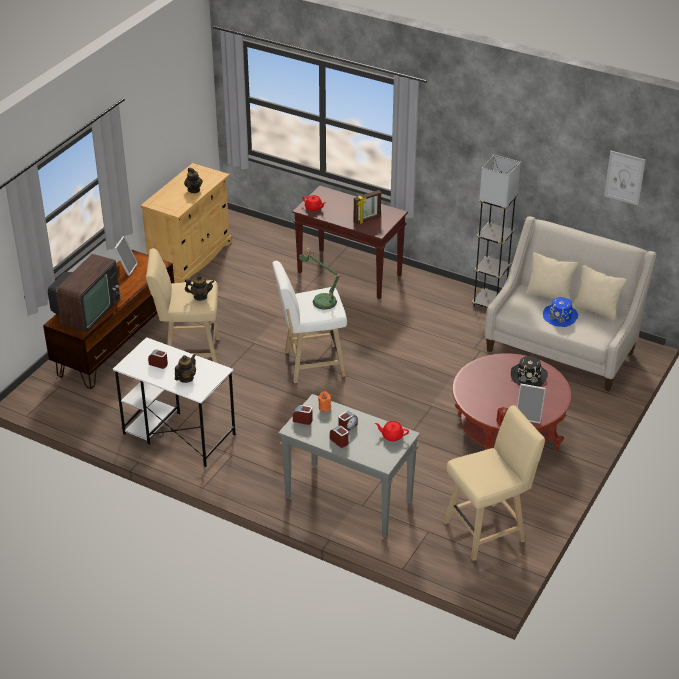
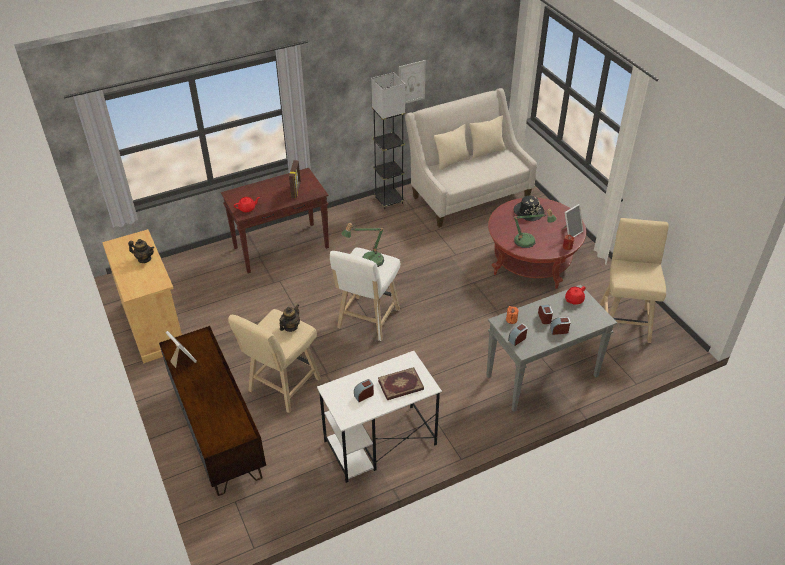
camera: 55 degrees left, 5 degrees up
(87, 311) = (218, 415): television -> none
(186, 378) = (401, 386): teapot -> book
(479, 393) = (528, 242): none -> table lamp
(560, 316) = (478, 168): blue hat -> none
(624, 177) = (470, 43): picture -> picture (411, 82)

